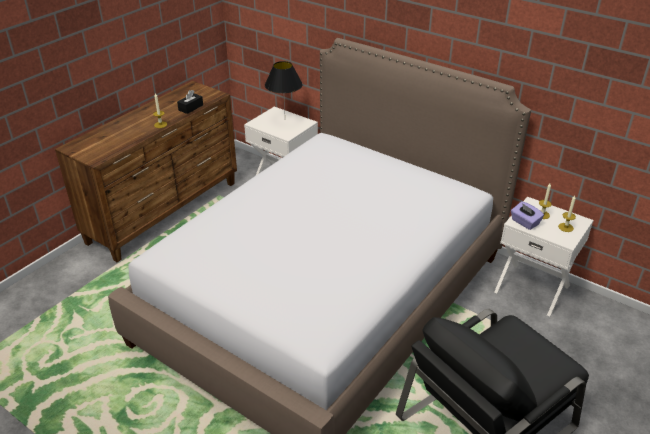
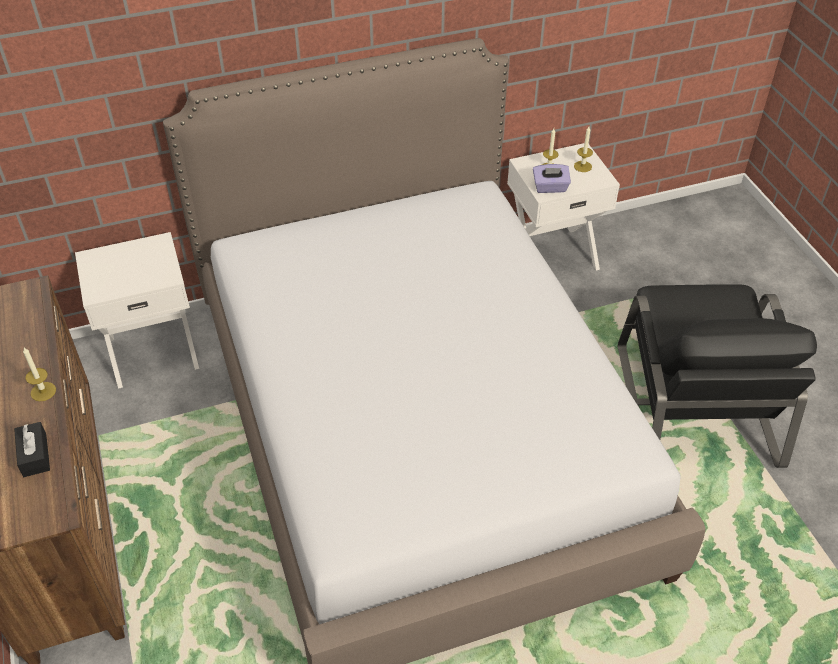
camera: 55 degrees left, 10 degrees up
(191, 108) = (34, 335): black tissue box -> black tissue box (35, 455)
(284, 119) = (125, 259): black table lamp -> none

